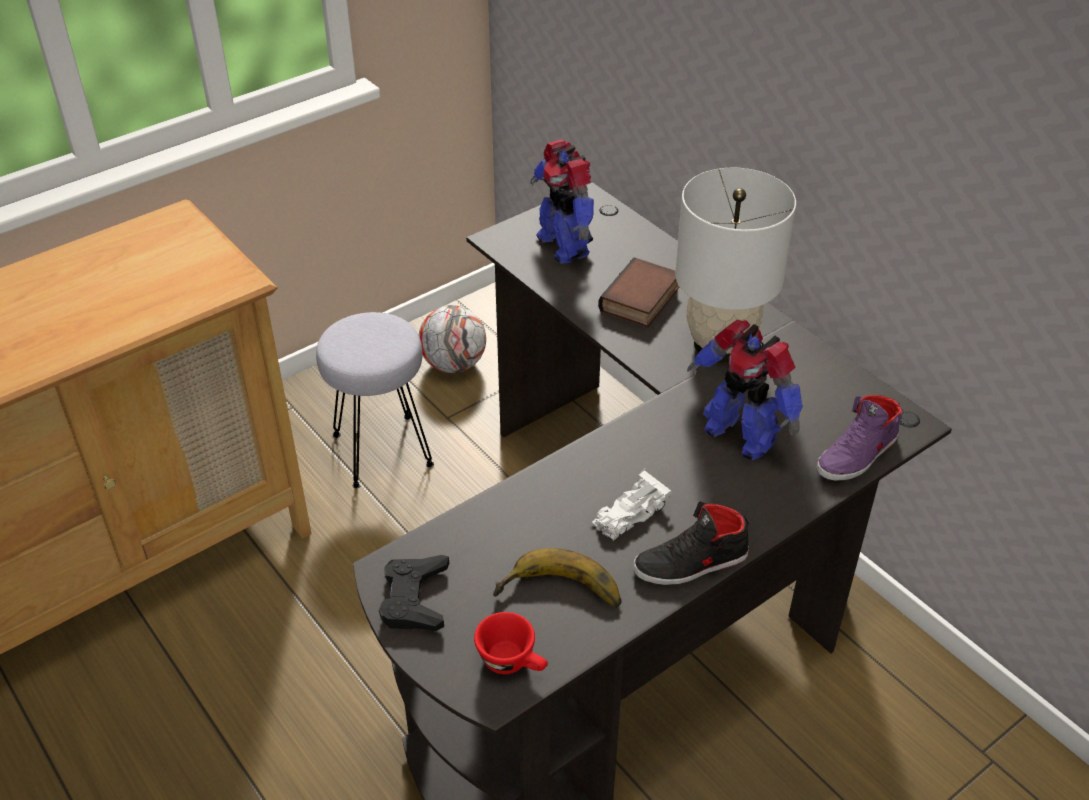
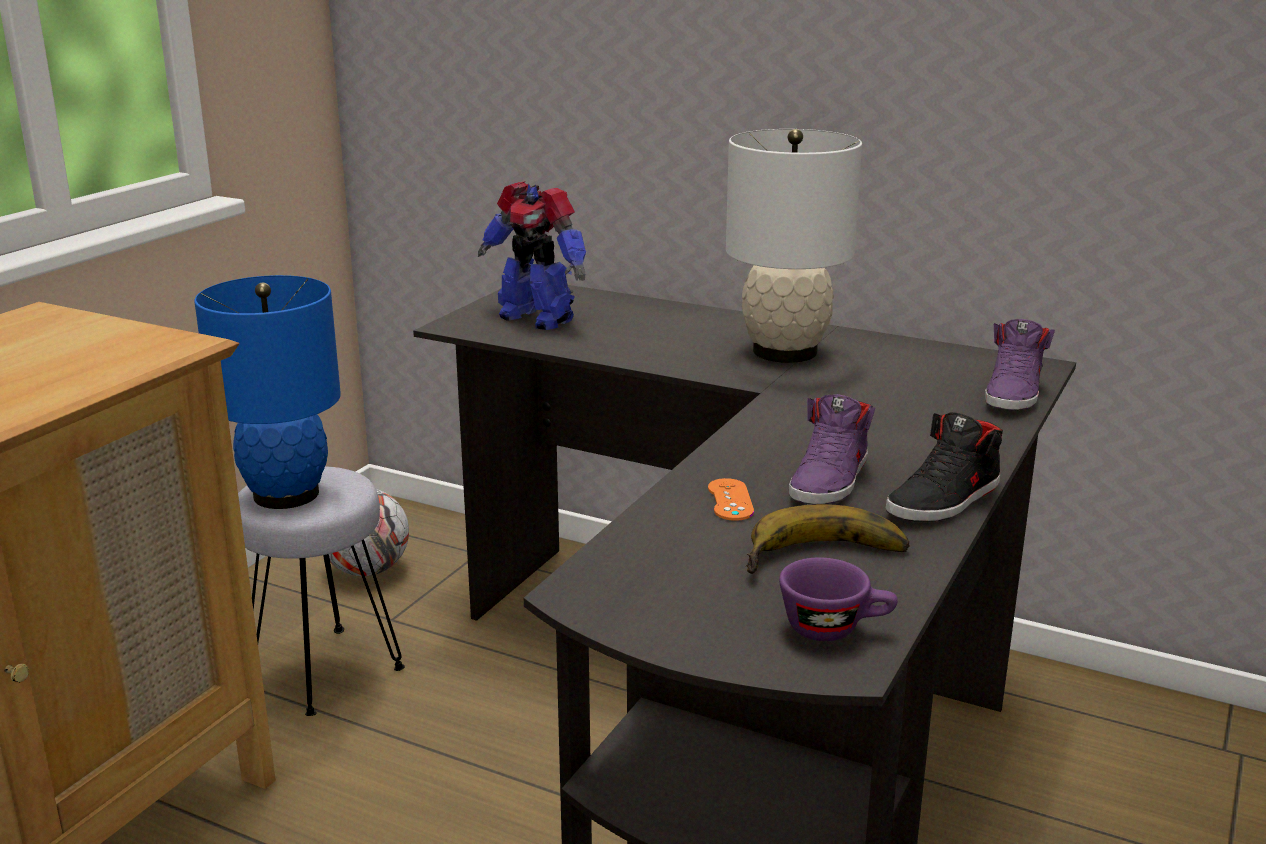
camera: 25 degrees left, 20 degrees down
(354, 341) = (286, 494): none -> blue table lamp
(415, 598) = (644, 607): black game controller -> none
(513, 662) = (835, 628): red cup -> purple cup
(544, 512) = (730, 500): none -> orange game controller
(629, 513) = (831, 480): white toy car -> purple shoe
(641, 300) = (665, 338): book -> none
(740, 434) = (879, 403): toy robot -> none

